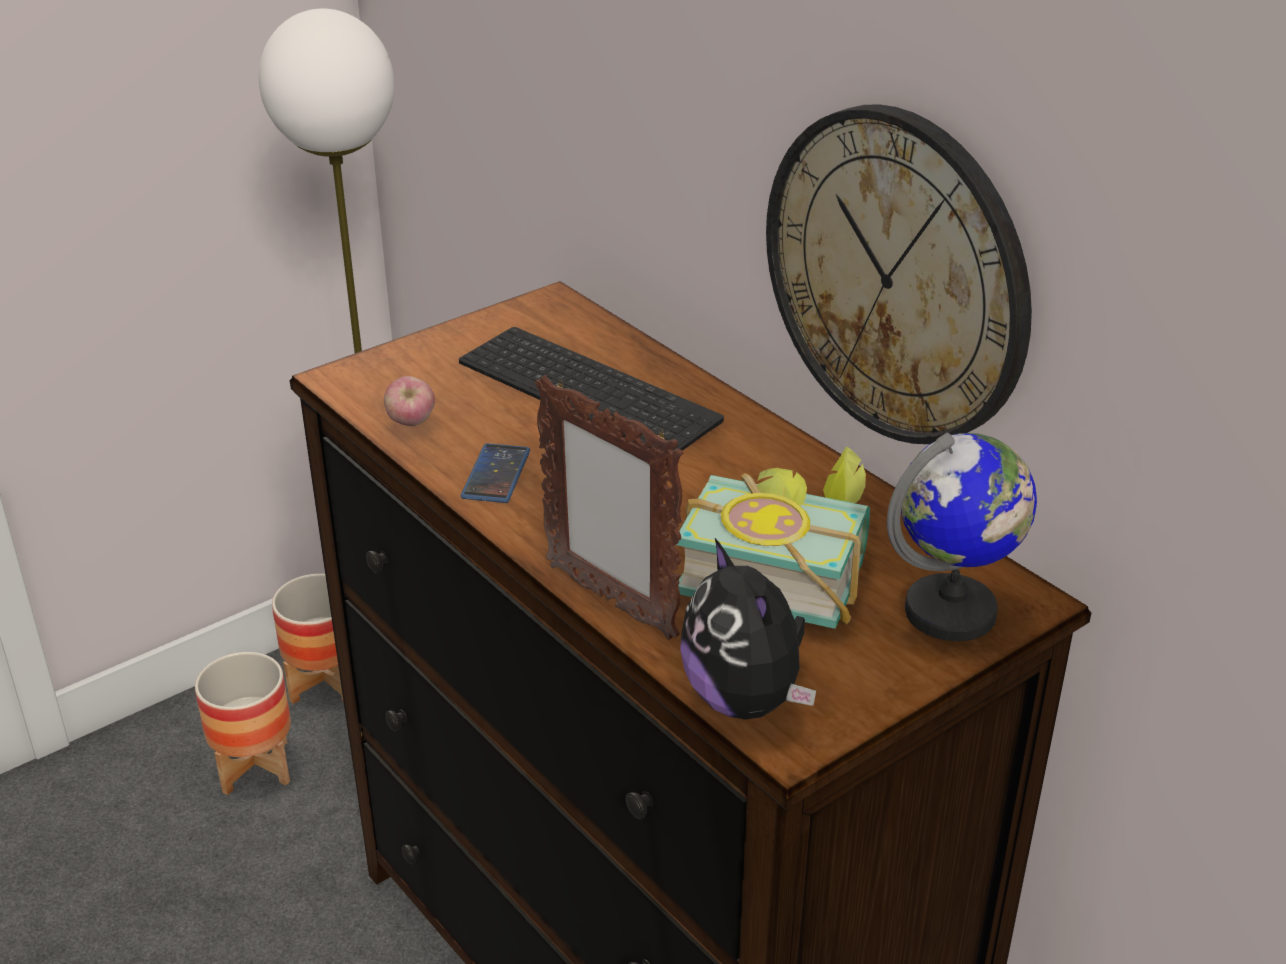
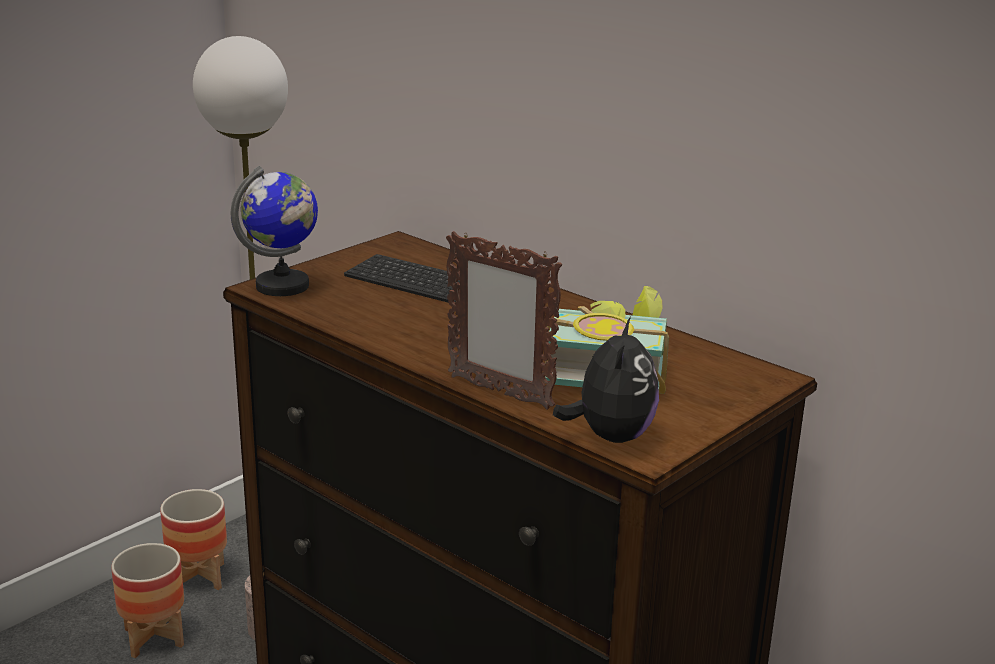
camera: 10 degrees left, 10 degrees down
(411, 423) = (323, 308): apple -> none
(496, 474) = (394, 332): phone -> none
(746, 699) = (610, 436): plush toy -> plush toy turned 135 degrees counterclockwise
(896, 276) = (662, 179): wall clock -> none
(951, 612) = (729, 385): globe -> globe (283, 286)

